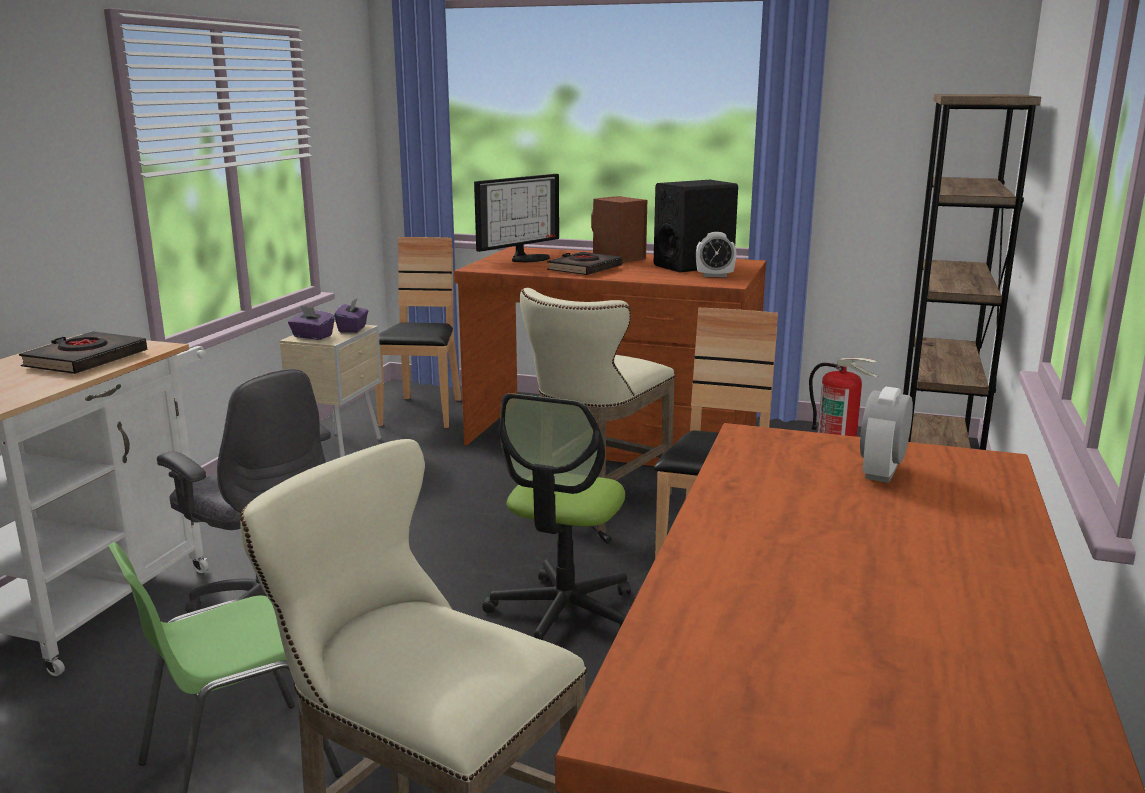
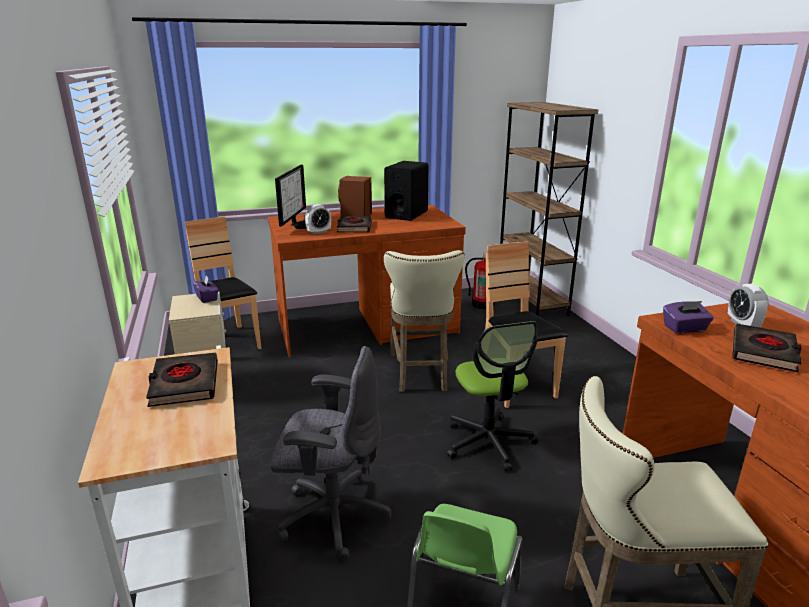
camera: 35 degrees left, 5 degrees up
(312, 336) = (188, 311): purple tissue box -> purple tissue box (685, 329)
(714, 275) = (432, 220): alarm clock -> alarm clock (319, 232)
(811, 508) = (764, 352): none -> black book

